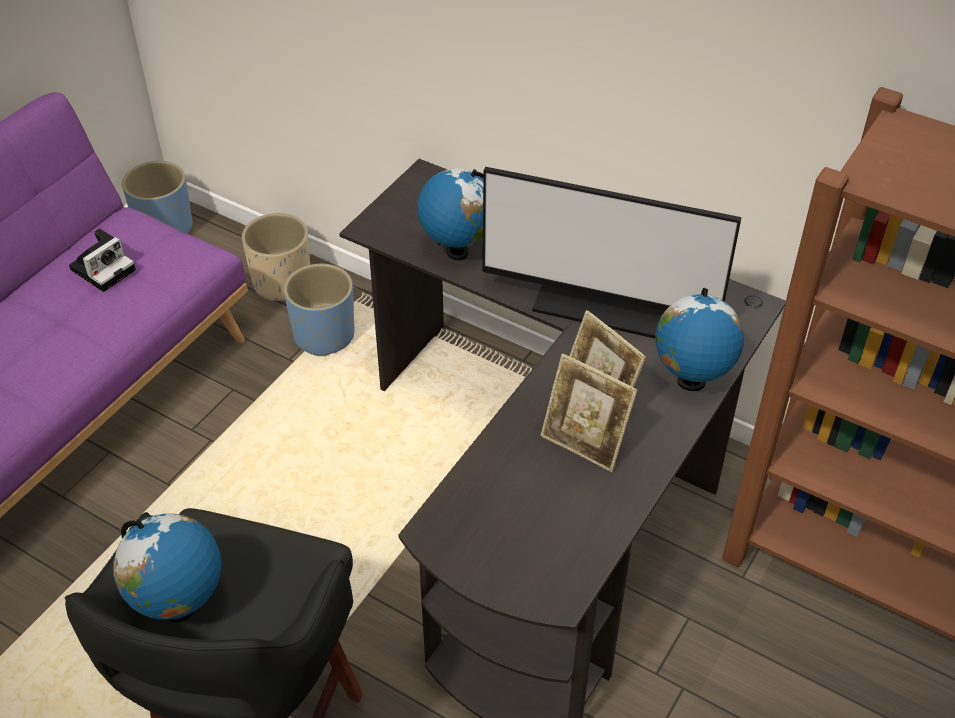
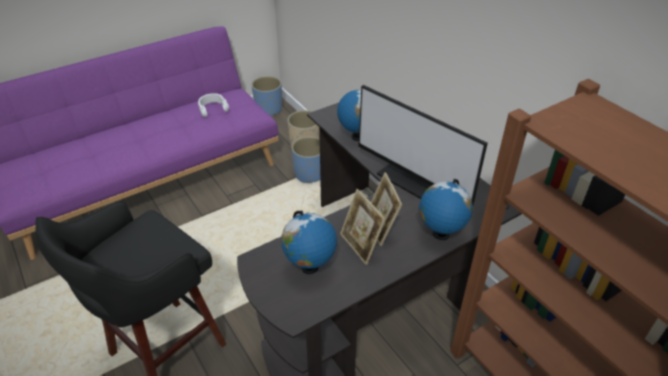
camera: 25 degrees right, 5 degrees down
(104, 268) = (213, 109): camera -> white headphones
(180, 608) = (111, 251): globe -> globe (309, 268)

